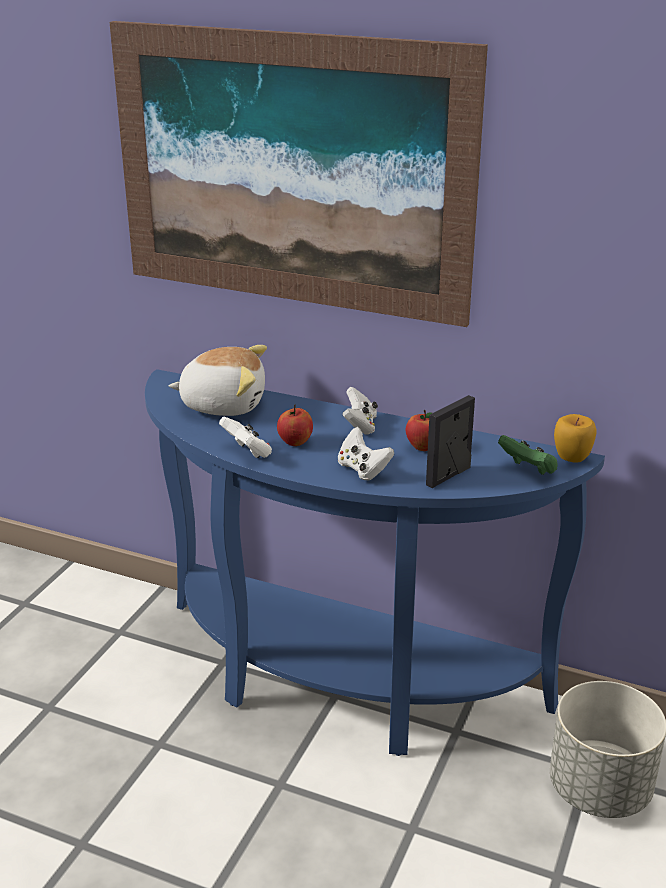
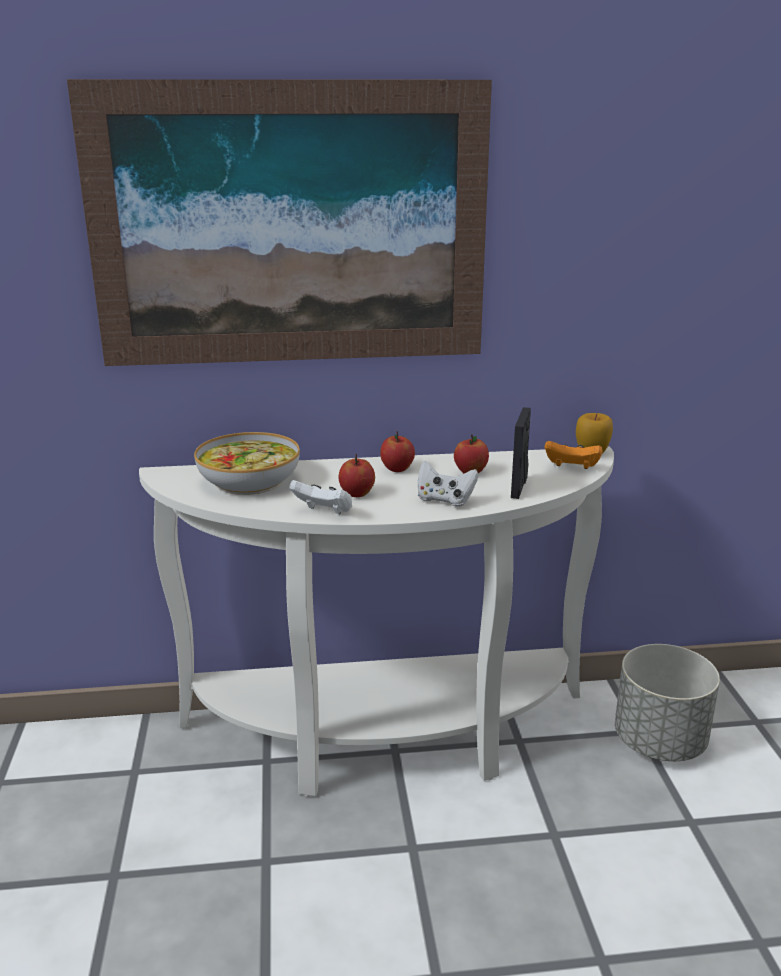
camera: 30 degrees left, 5 degrees down
(223, 404) = (248, 480): plush toy -> bowl
(337, 684) = (389, 741): blue console table -> white console table
(360, 426) = (397, 469): white game controller -> apple
(528, 470) = (572, 468): green game controller -> orange game controller

